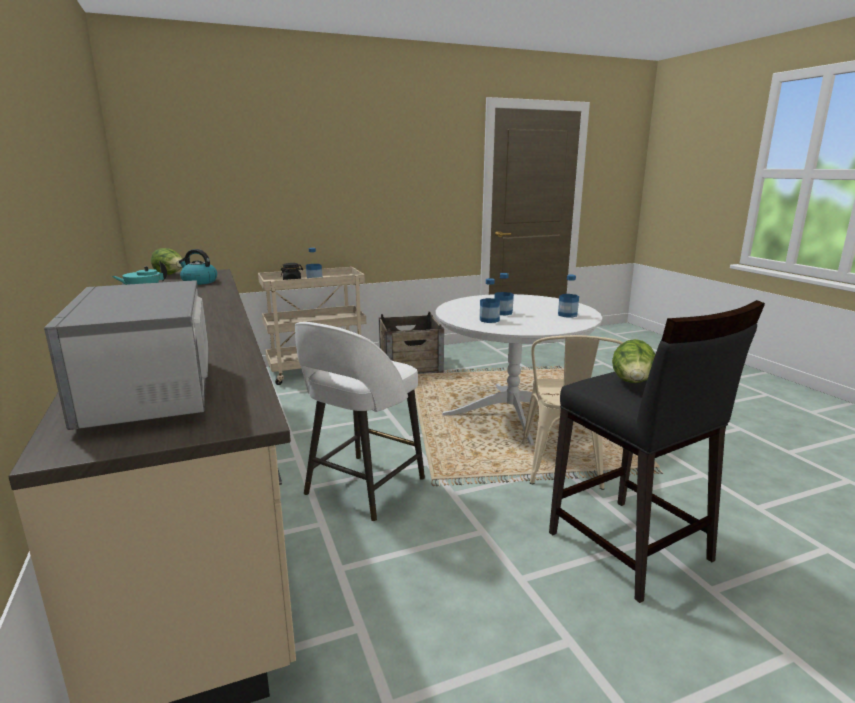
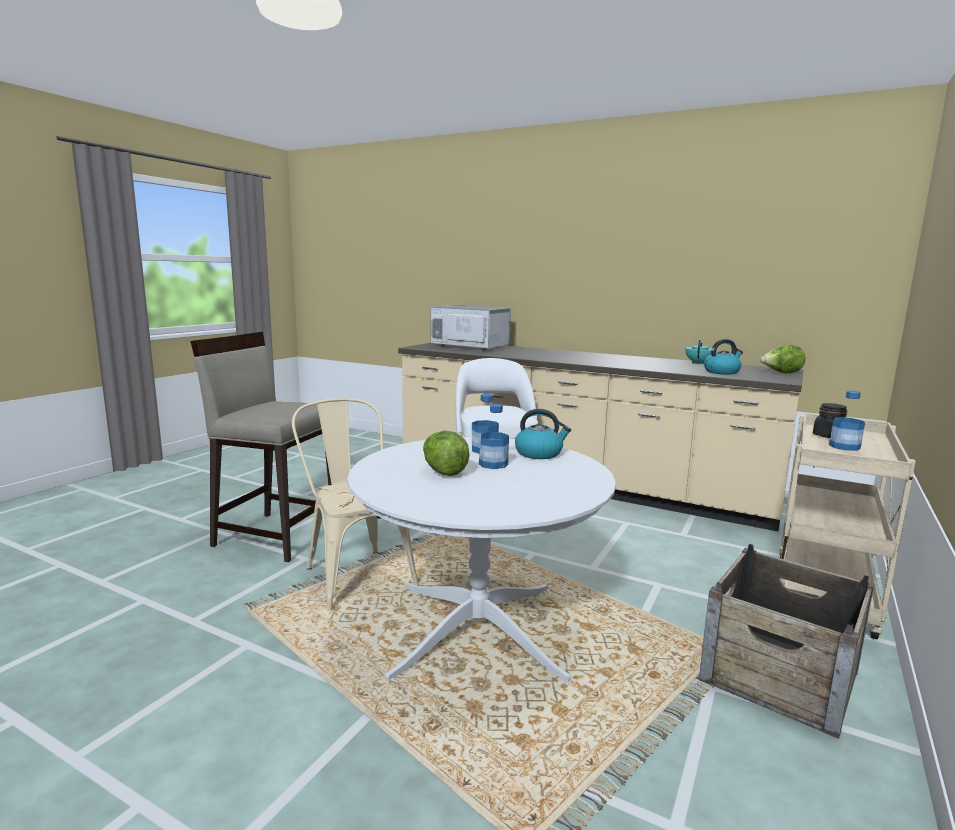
camera: 140 degrees right, 5 degrees down
(461, 312) = (539, 453): none -> kettle
(567, 315) = (405, 480): bottle -> none
(629, 547) = (276, 535): black stool -> beige stool
(632, 383) = (281, 406): lettuce -> lettuce (444, 471)

